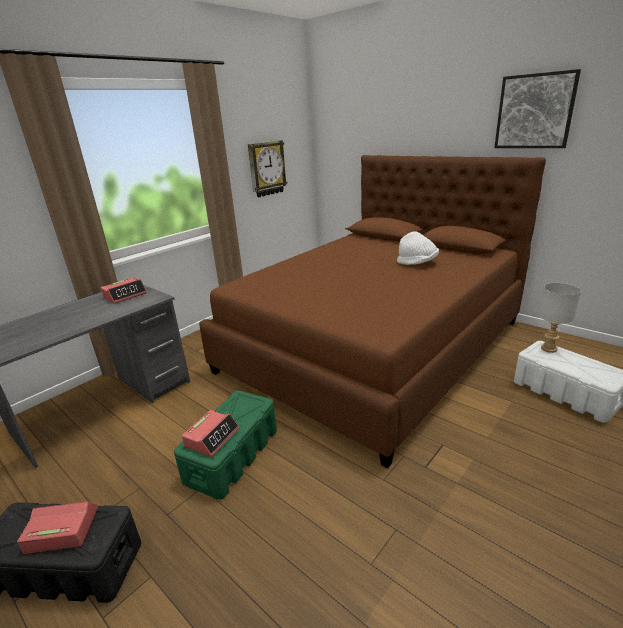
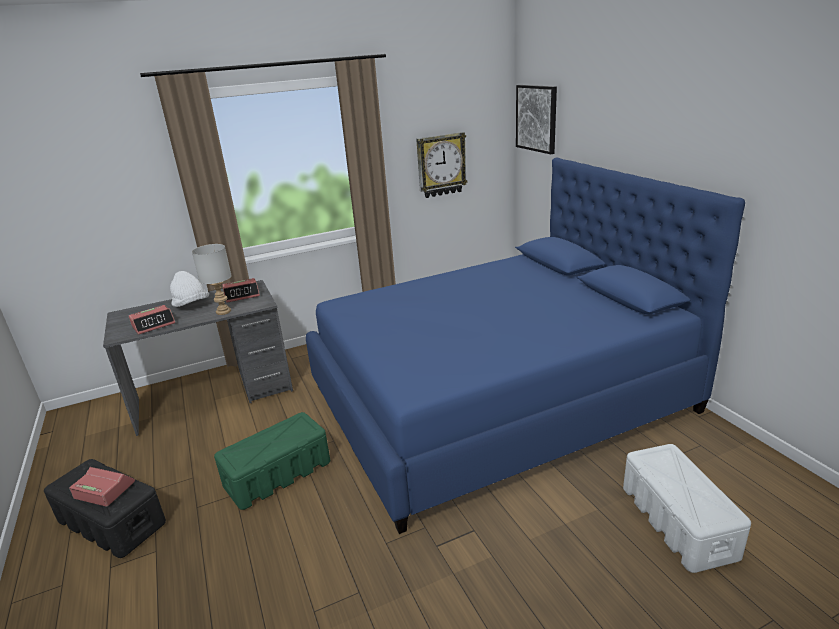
camera: 25 degrees right, 0 degrees up
(212, 437) = (249, 451): alarm clock -> alarm clock (153, 324)
(373, 346) = (496, 398): brown bed -> blue bed
(417, 263) = (549, 311): white hat -> white hat (191, 305)
(534, 111) = (739, 134): picture -> picture (536, 118)
(549, 349) = (671, 458): grey table lamp -> grey table lamp (223, 312)

